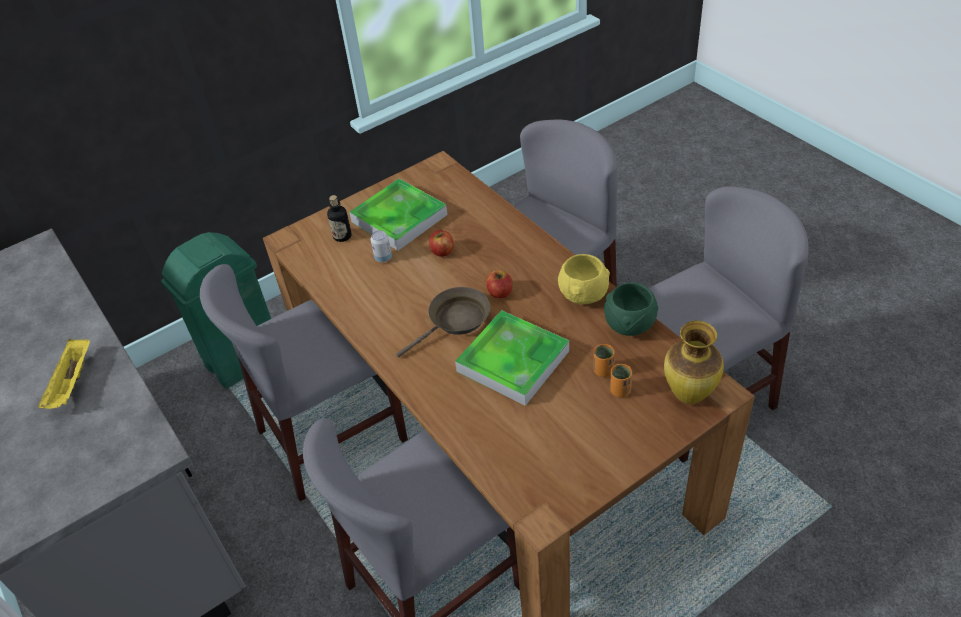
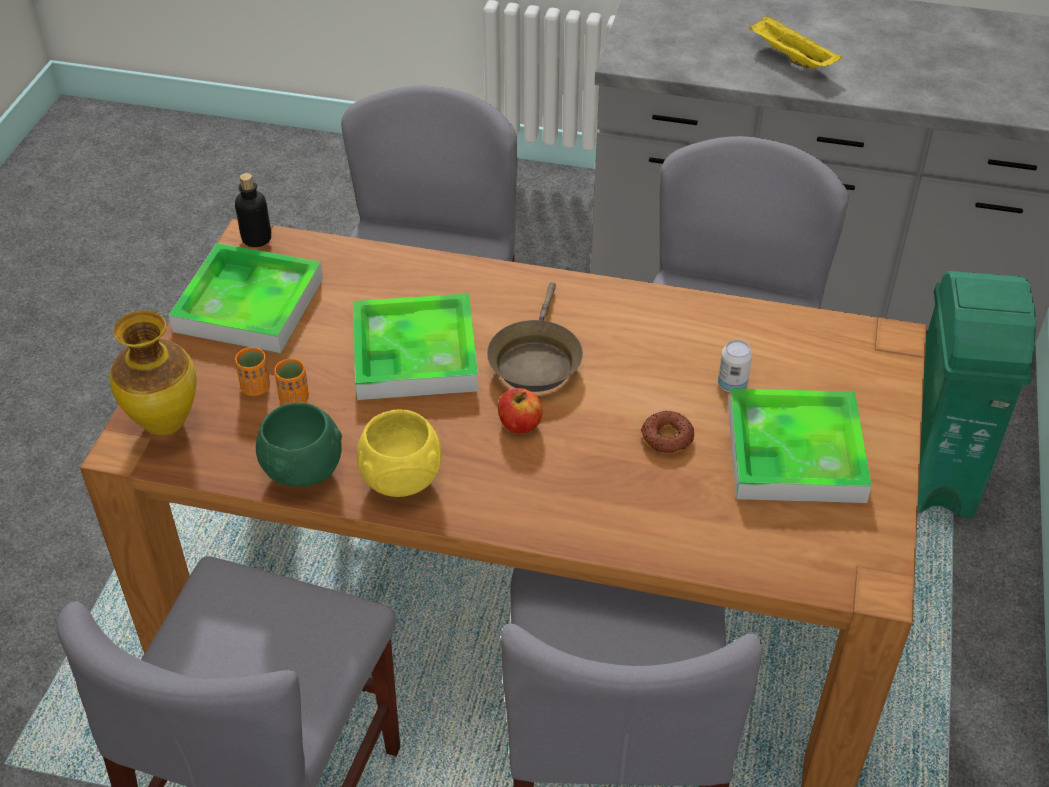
camera: 135 degrees right, 0 degrees up
(342, 236) = (830, 383): bottle -> bottle (256, 239)
(442, 251) = (667, 437): apple -> donut
(582, 457) = (249, 305): none -> tray

